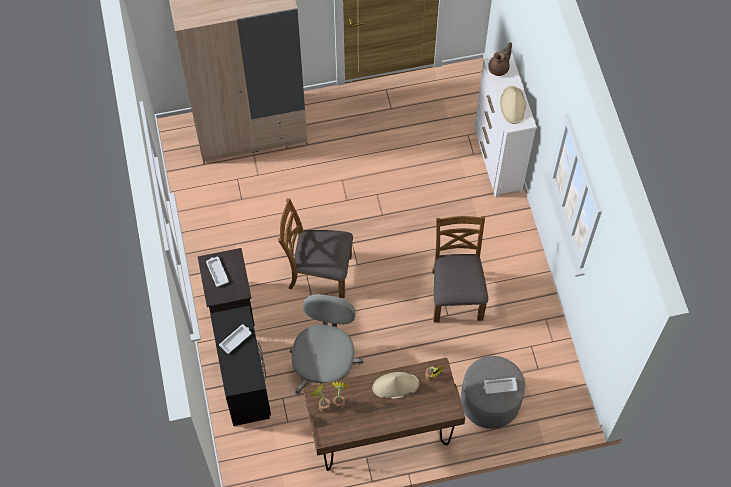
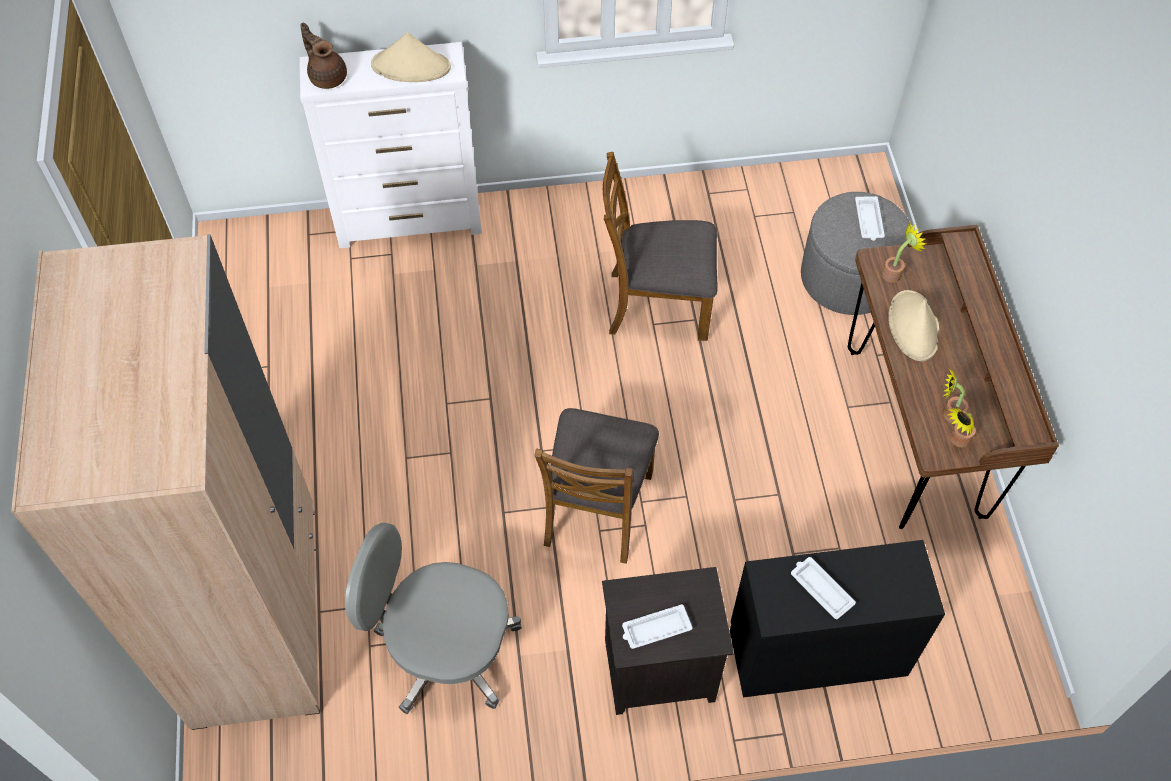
camera: 85 degrees left, 5 degrees down
(325, 365) = (785, 511): grey office chair -> grey office chair (444, 650)

